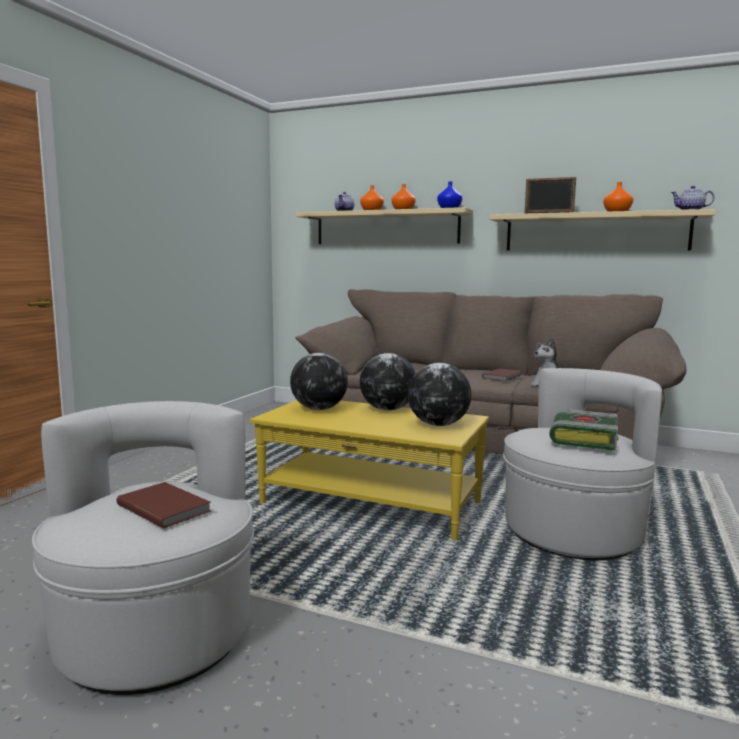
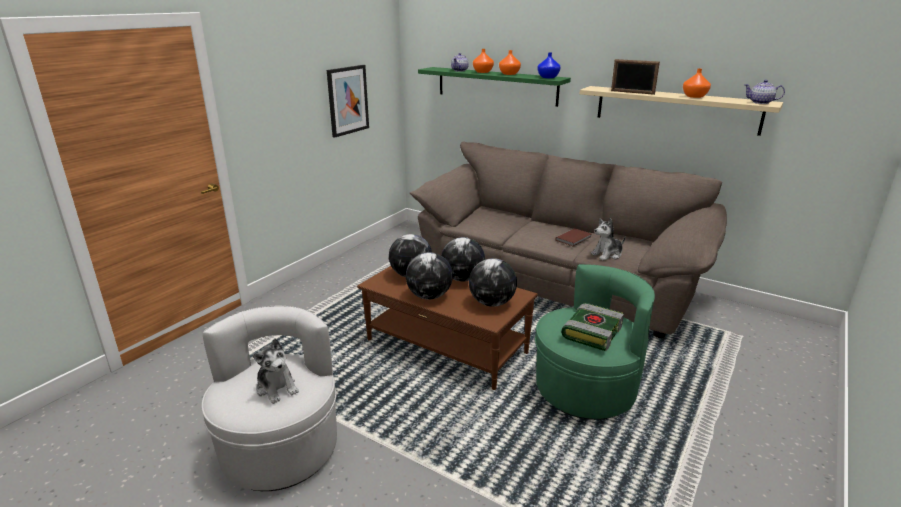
camera: 10 degrees right, 15 degrees up
(165, 507) = (277, 388): brown book -> plush toy
(214, 238) = (347, 100): none -> picture
(353, 423) = (429, 296): none -> globe
(371, 503) = (447, 347): yellow coffee table -> brown coffee table
(386, 228) = (496, 86): beige shelf -> green shelf
(571, 532) = (584, 390): white armchair -> green armchair

